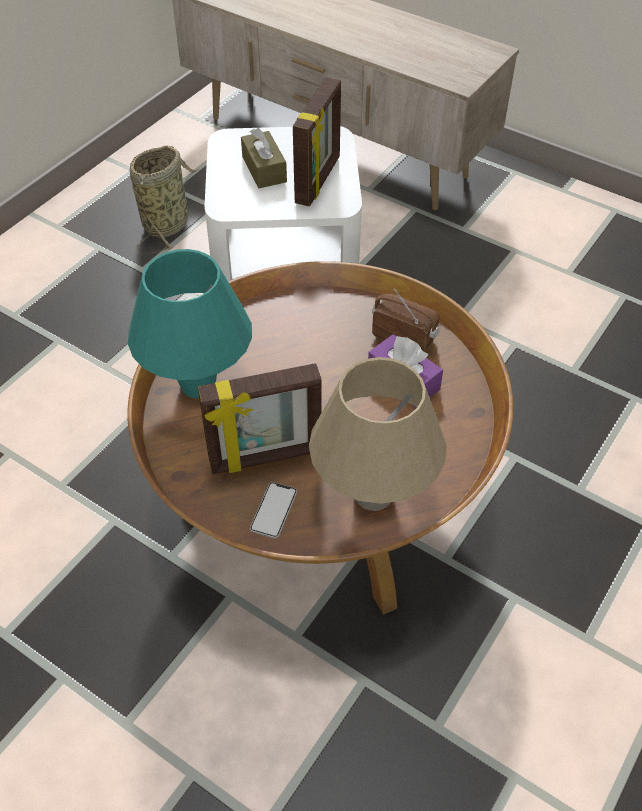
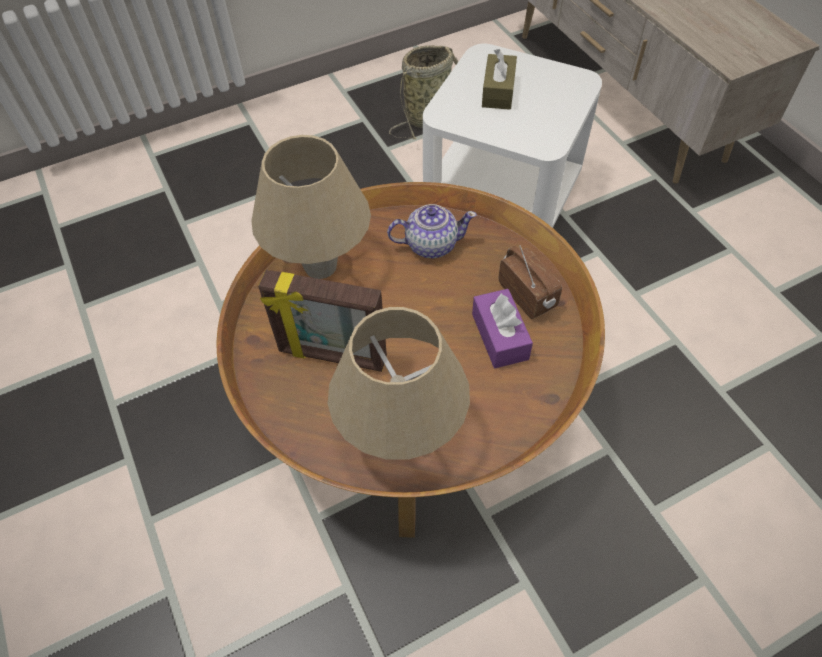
camera: 30 degrees right, 5 degrees up
(198, 385) = (320, 266): turquoise table lamp -> beige table lamp
(273, 510) = (307, 407): phone -> none
(290, 327) = (430, 244): none -> teapot
(319, 181) = (541, 117): picture frame -> none

